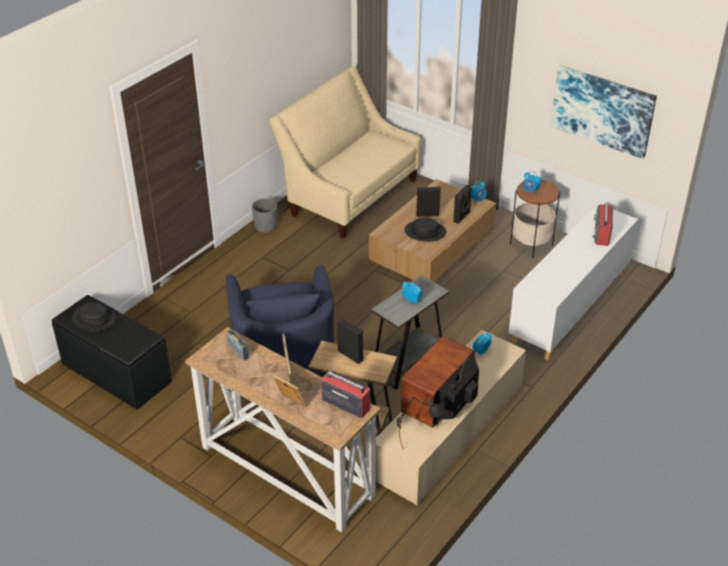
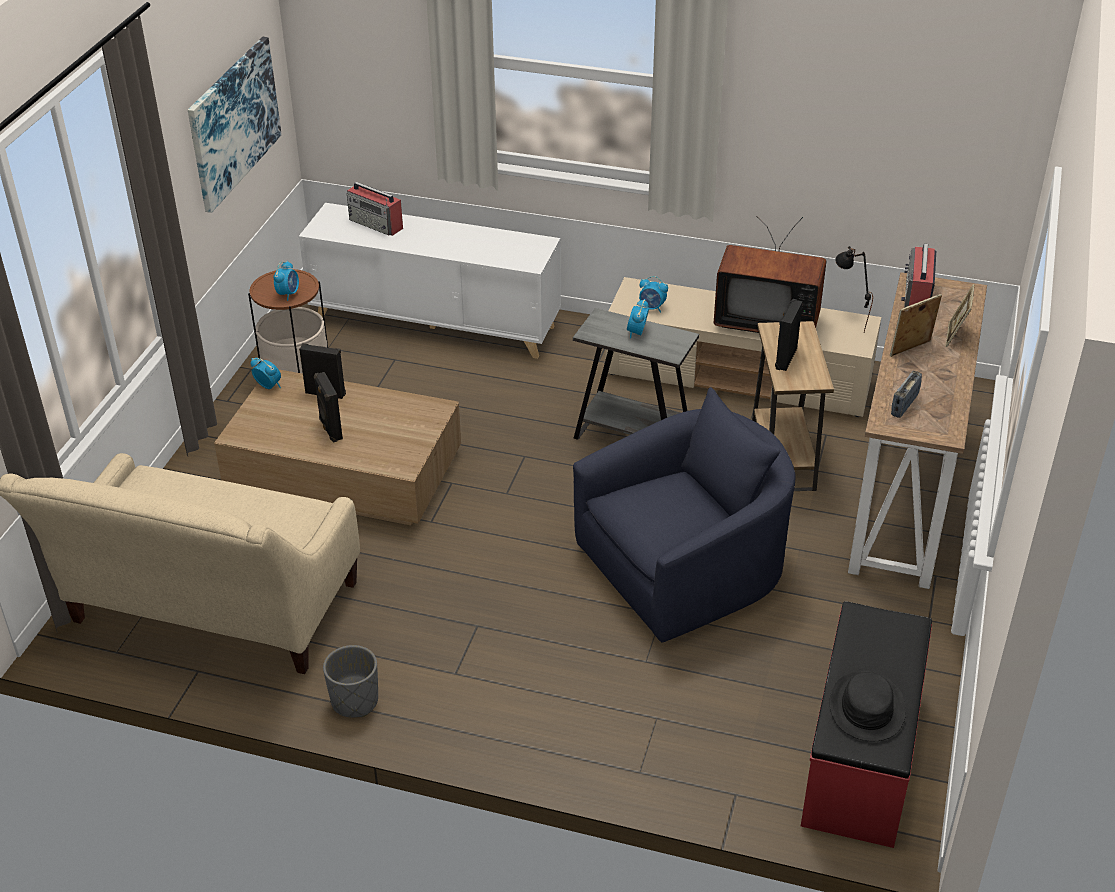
camera: 110 degrees left, 0 degrees up
(115, 373) = (862, 757): black bench -> red bench
(425, 232) = (383, 422): black hat -> none
(602, 234) = (376, 224): radio -> radio turned 45 degrees clockwise

